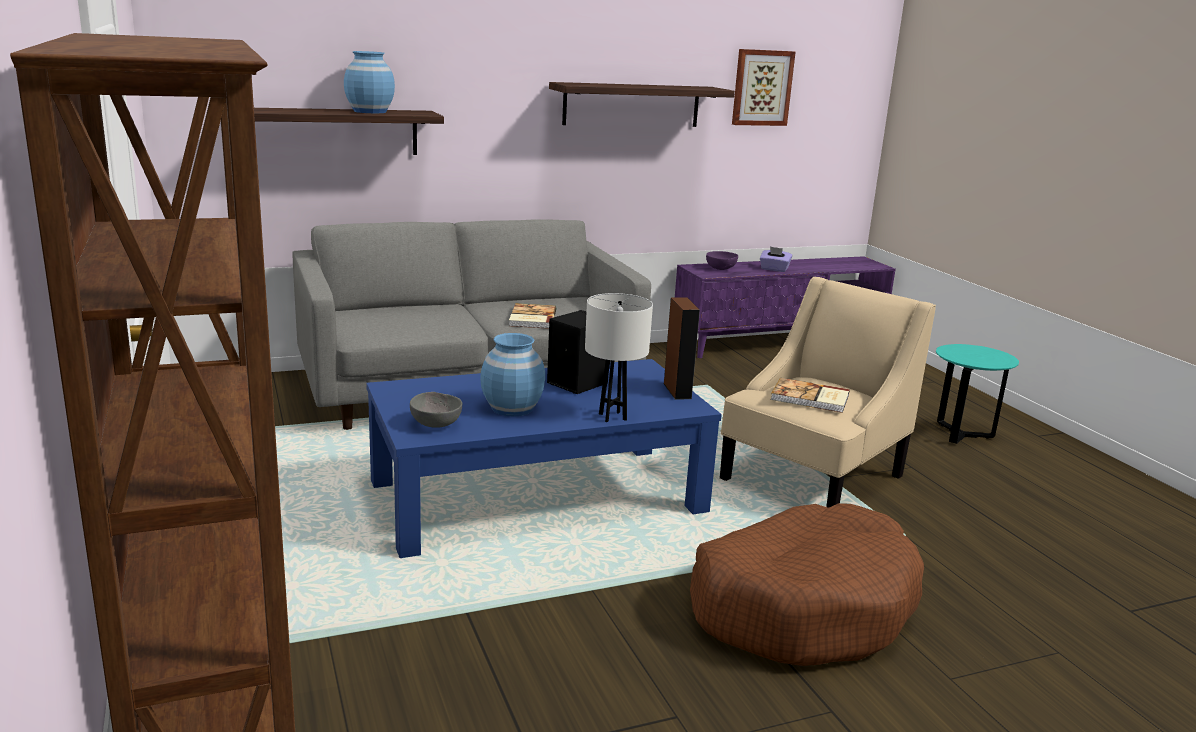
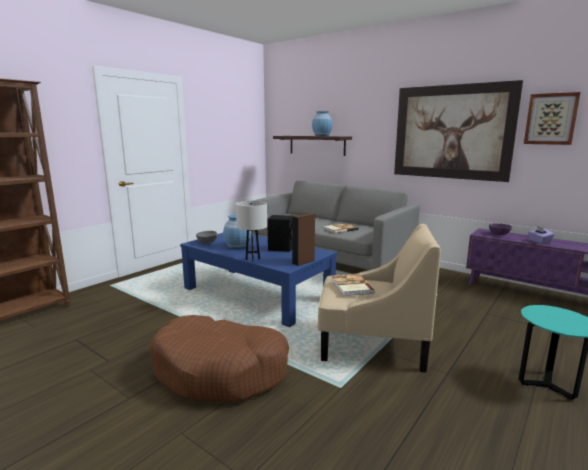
camera: 60 degrees right, 5 degrees down
(632, 105) = (452, 132): shelf -> picture

